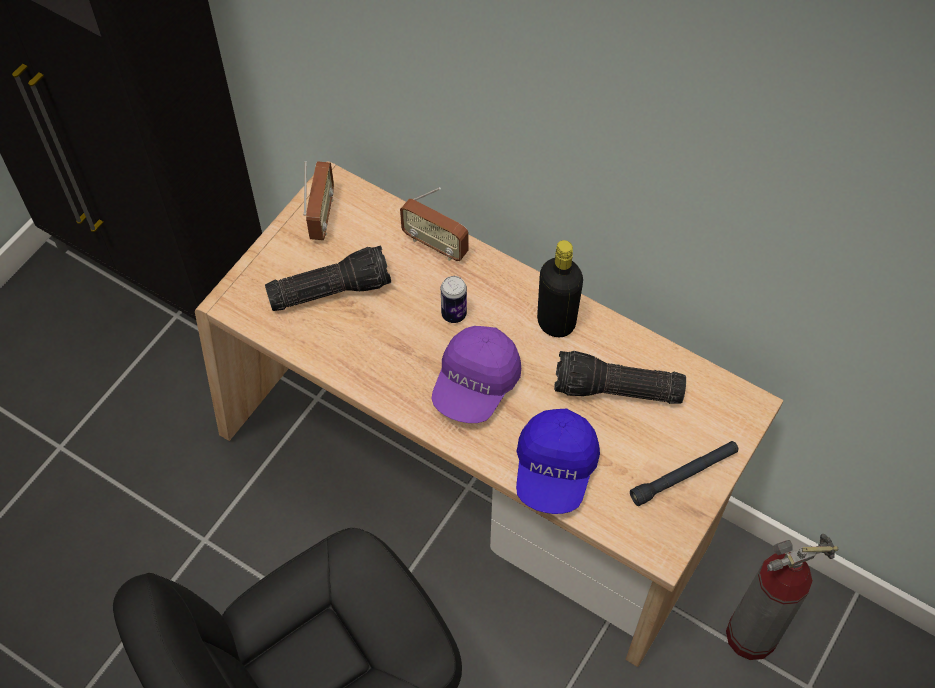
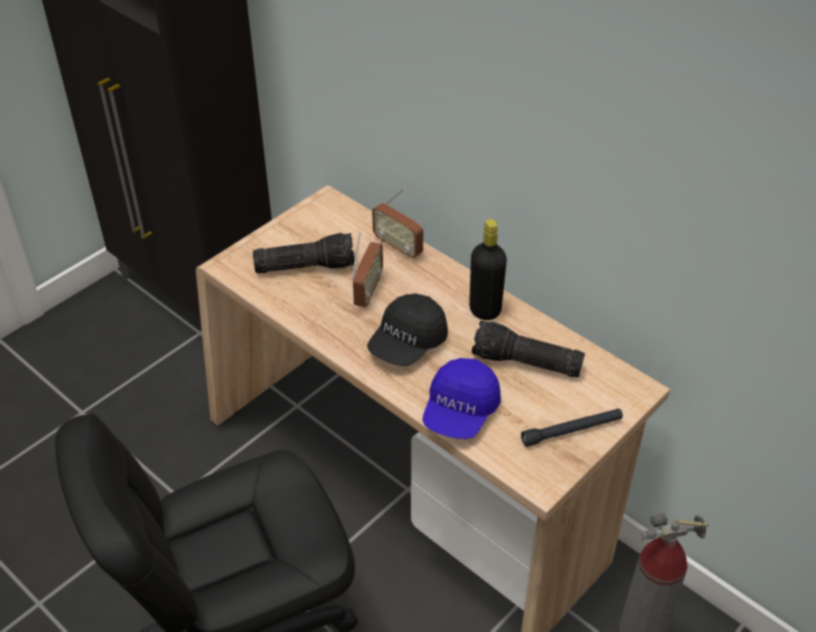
camera: 10 degrees right, 15 degrees down
(322, 216) = (312, 218): radio -> radio (368, 291)
(454, 314) = (401, 294): can -> none
(475, 384) = (407, 343): purple cap -> black cap

